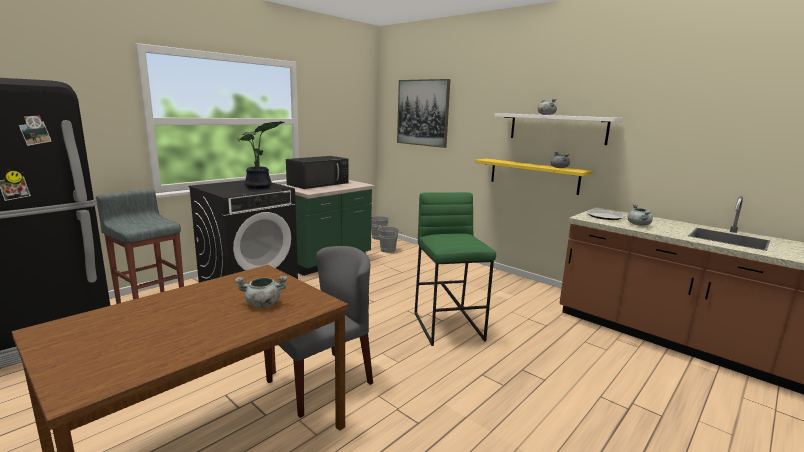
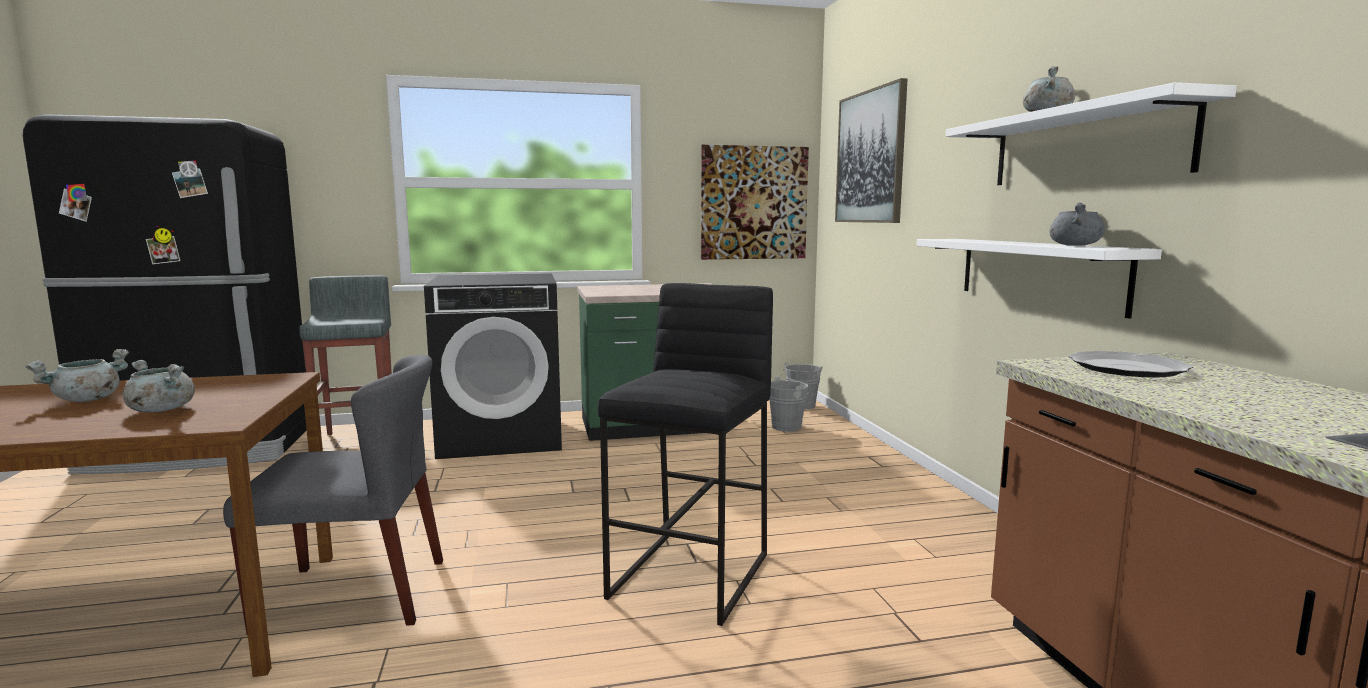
camera: 35 degrees right, 5 degrees down
(259, 187) = (512, 279): potted plant -> none
(318, 183) = (650, 287): black microwave -> none
(351, 131) = (754, 203): none -> picture
(449, 326) = (692, 576): green stool -> black stool
(533, 176) = (1038, 272): yellow shelf -> white shelf
(639, 225) = (1196, 394): grey cooking pot -> grey cooking pot (86, 400)

